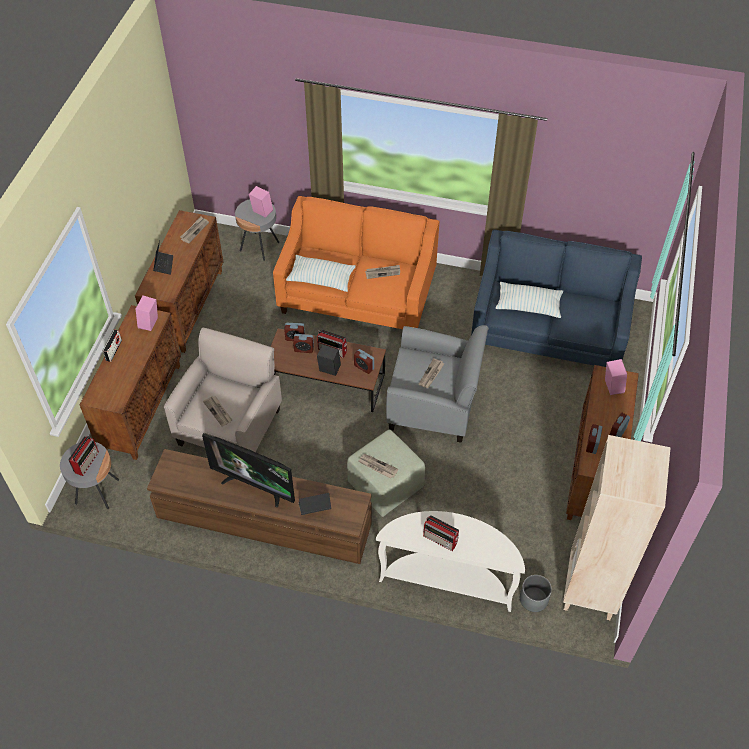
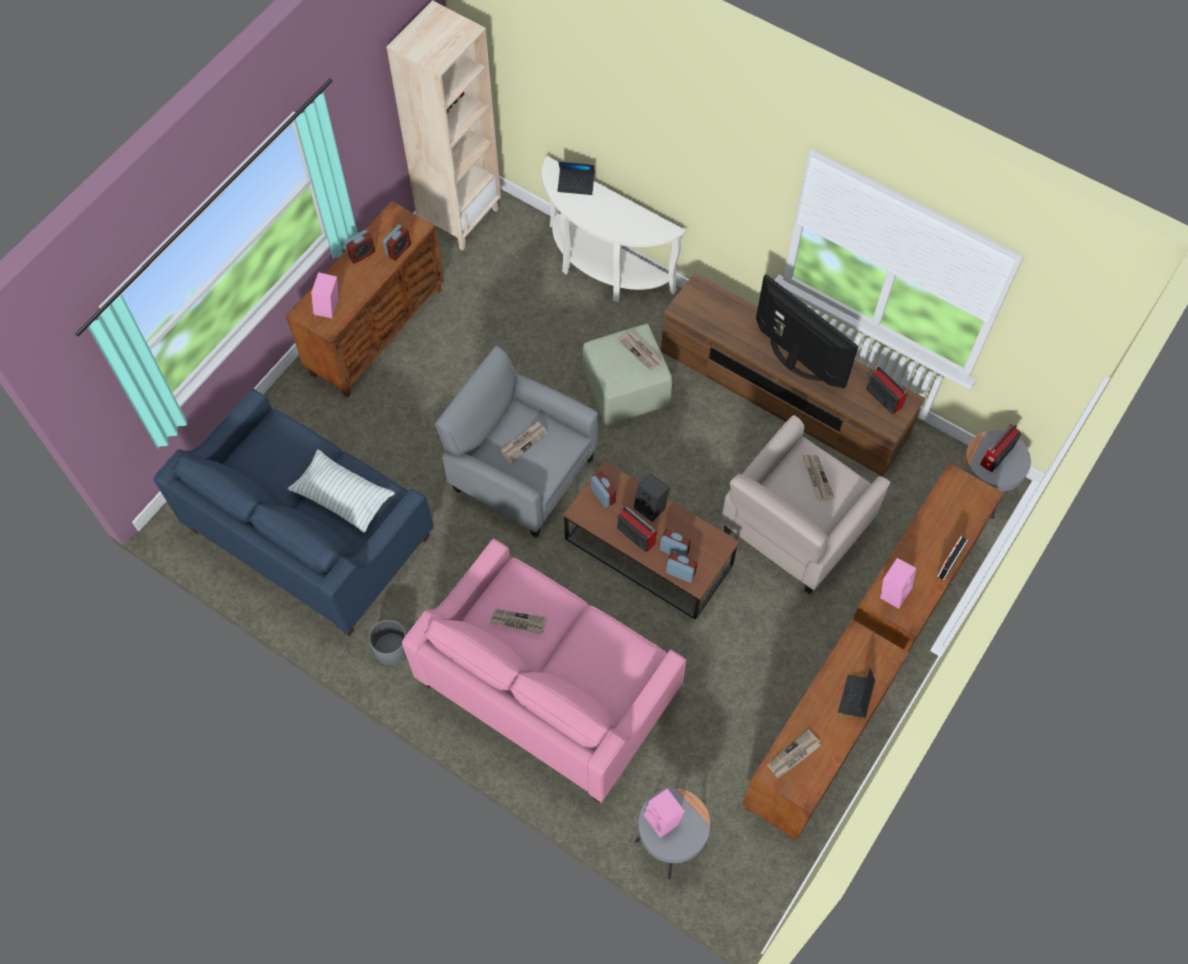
camera: 160 degrees left, 10 degrees up
(314, 507) = (733, 316): laptop -> laptop (576, 184)
(321, 279) = (613, 642): pillow -> none
(357, 294) = (549, 688): orange sofa -> pink sofa
(441, 540) = (616, 208): radio -> radio (883, 397)
(534, 599) = (522, 227): grey planter -> grey planter (391, 649)

